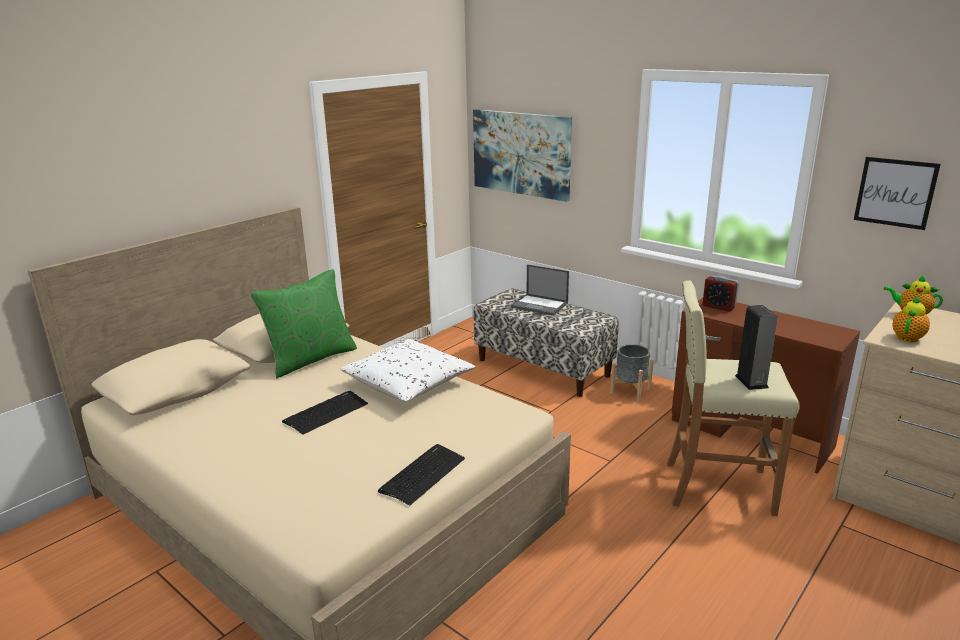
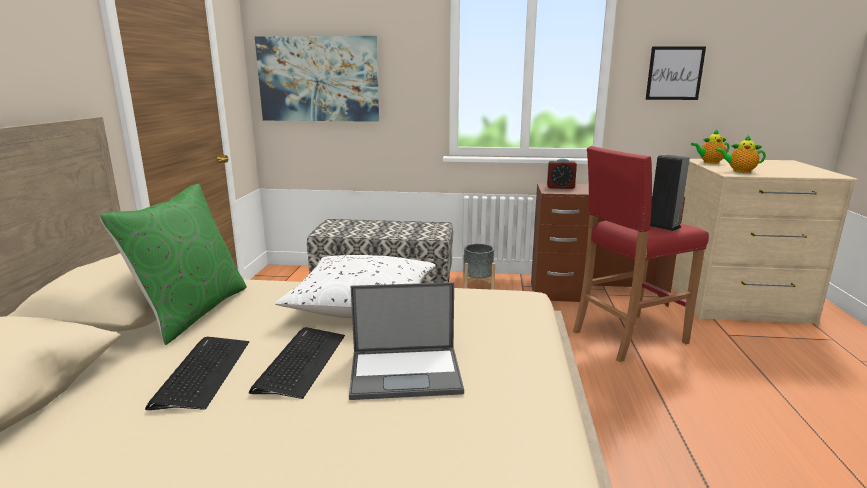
camera: 35 degrees left, 5 degrees down
(422, 474) = (530, 387): keyboard -> keyboard (202, 373)
(540, 305) = (373, 226): laptop -> laptop (407, 372)
(717, 487) = (628, 337): beige stool -> red stool
(908, 337) = (739, 171): teapot -> teapot turned 75 degrees counterclockwise

